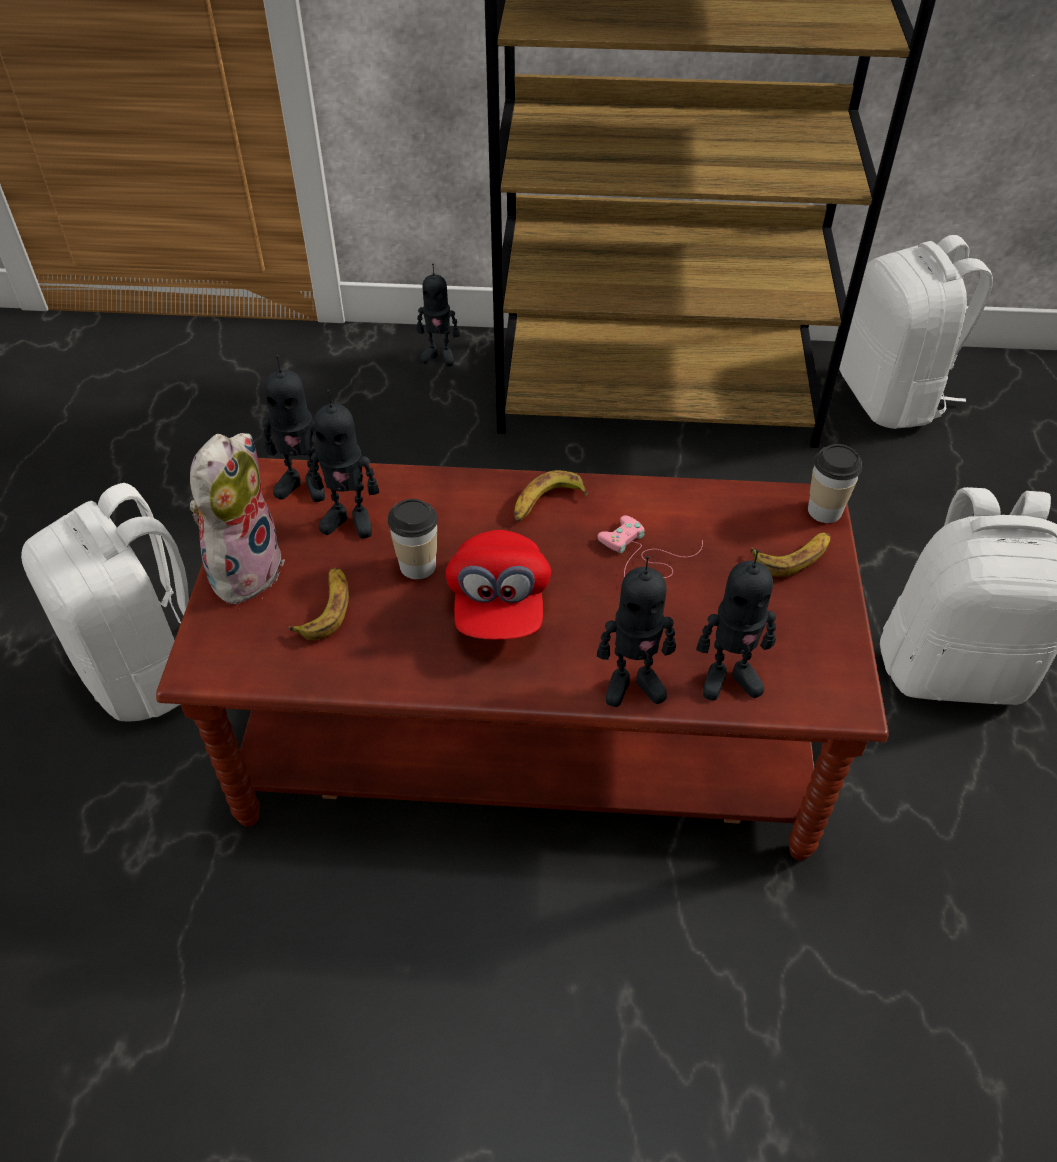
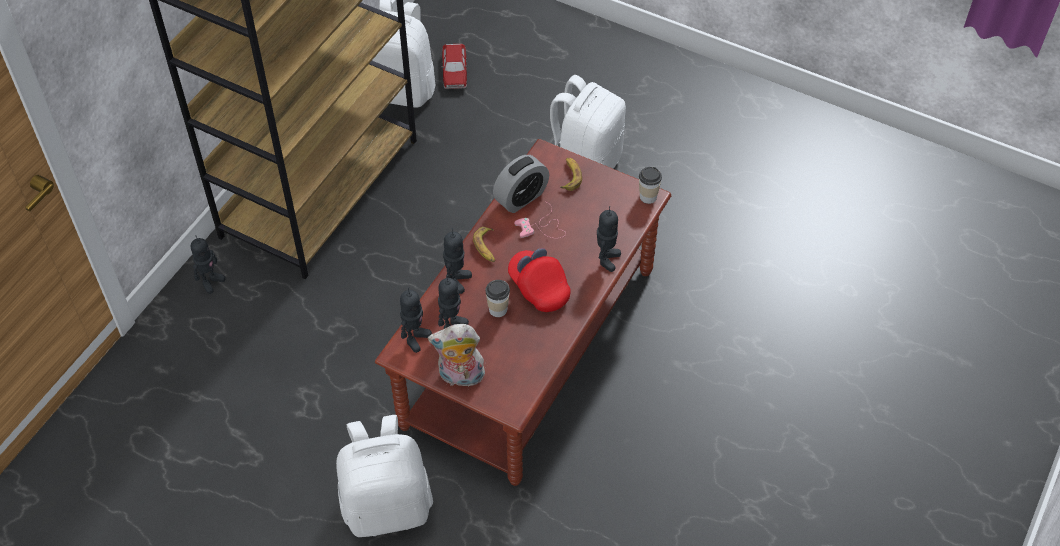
camera: 65 degrees left, 5 degrees up
(244, 568) = (460, 377): plush toy -> plush toy turned 45 degrees counterclockwise
(326, 608) = (505, 352): banana -> none
(499, 605) = (539, 288): red cap -> red cap turned 150 degrees counterclockwise
(688, 509) = (521, 198): none -> alarm clock
(729, 678) = (620, 227): toy robot -> toy robot (457, 281)
(824, 510) = (550, 152): cup -> cup (648, 197)
(981, 439) = (454, 72): none -> toy car

